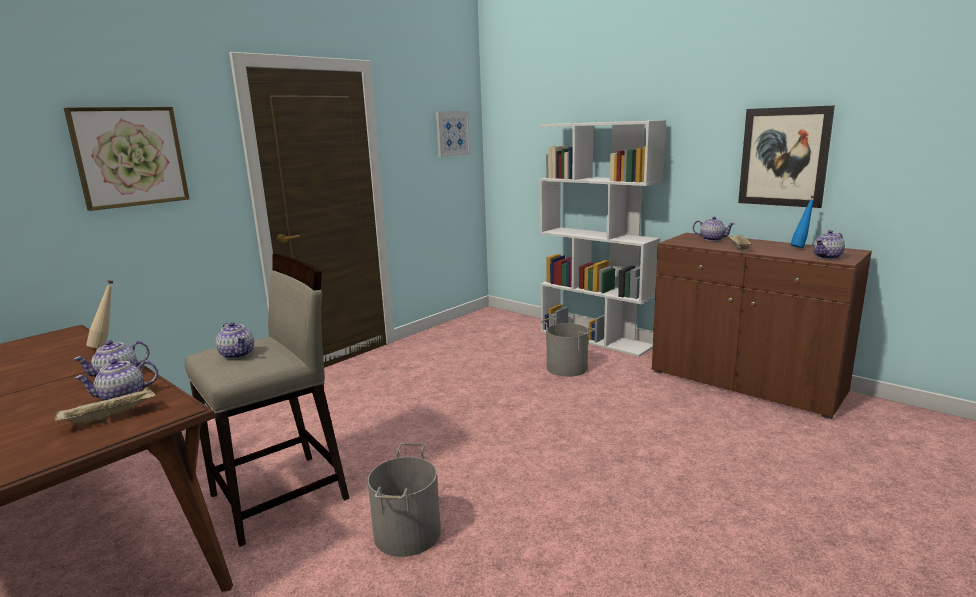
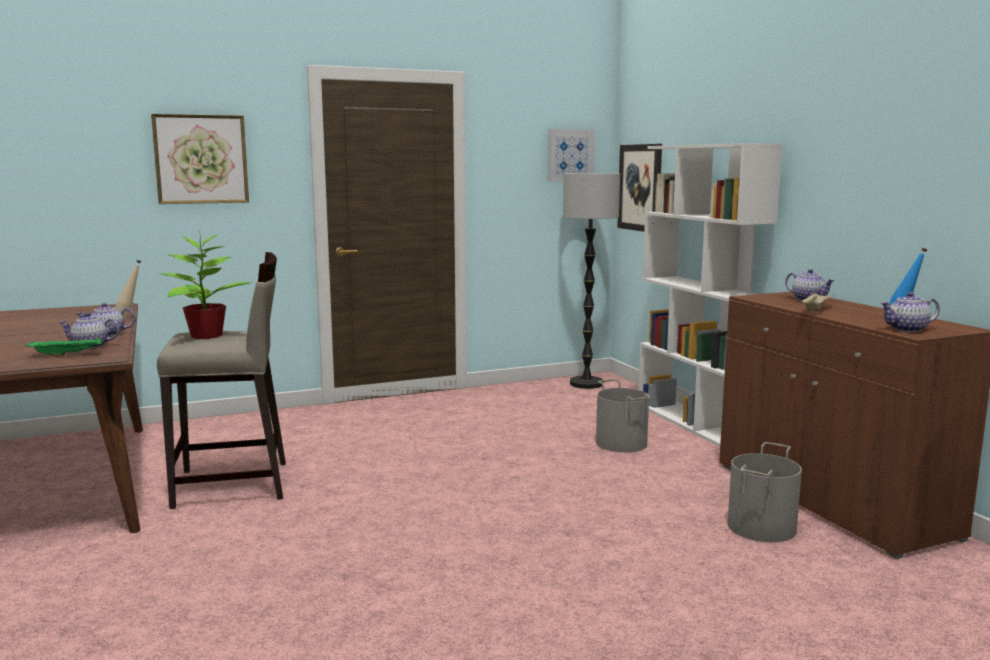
camera: 25 degrees right, 5 degrees down
(112, 417) = (67, 355): beige tray -> green tray
(238, 354) = (205, 336): teapot -> potted plant
(408, 533) = (301, 534): grey bucket -> grey bucket (762, 527)
(484, 320) = (587, 384): none -> floor lamp
(784, 157) = (905, 195): picture -> picture (640, 187)

